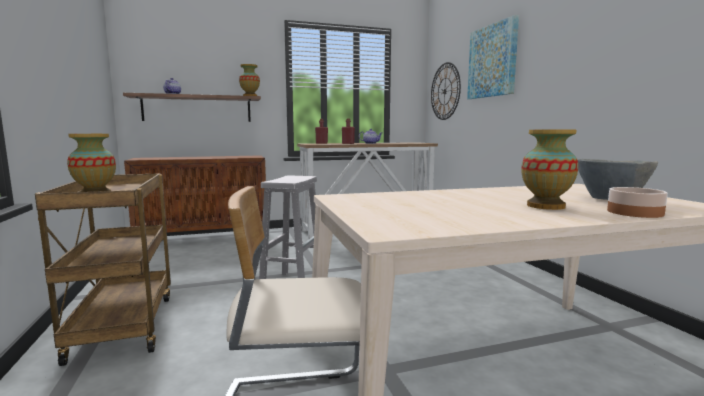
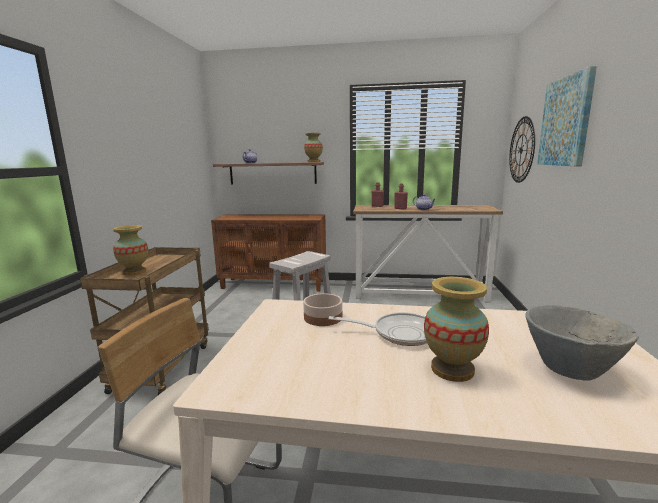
camera: 25 degrees right, 5 degrees up
(474, 198) = (399, 333): none -> frying pan
(633, 212) = (546, 414): bowl -> bowl (322, 317)

